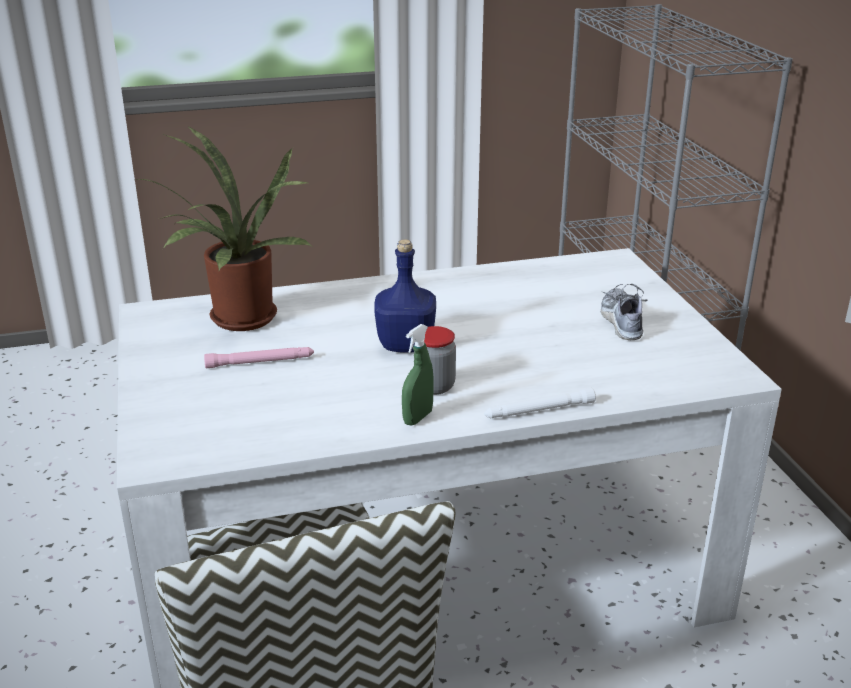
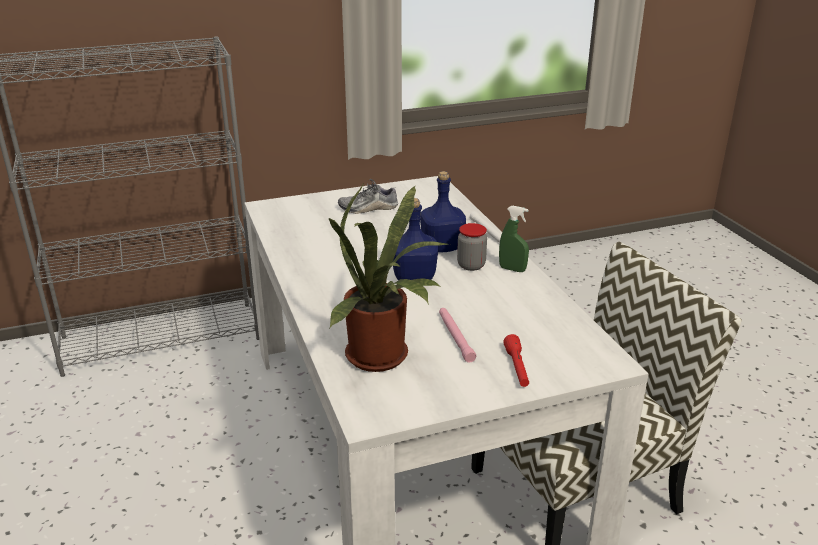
camera: 95 degrees left, 0 degrees up
(179, 394) = (517, 368): none -> red flashlight
(494, 368) = (441, 247): none -> blue bottle

